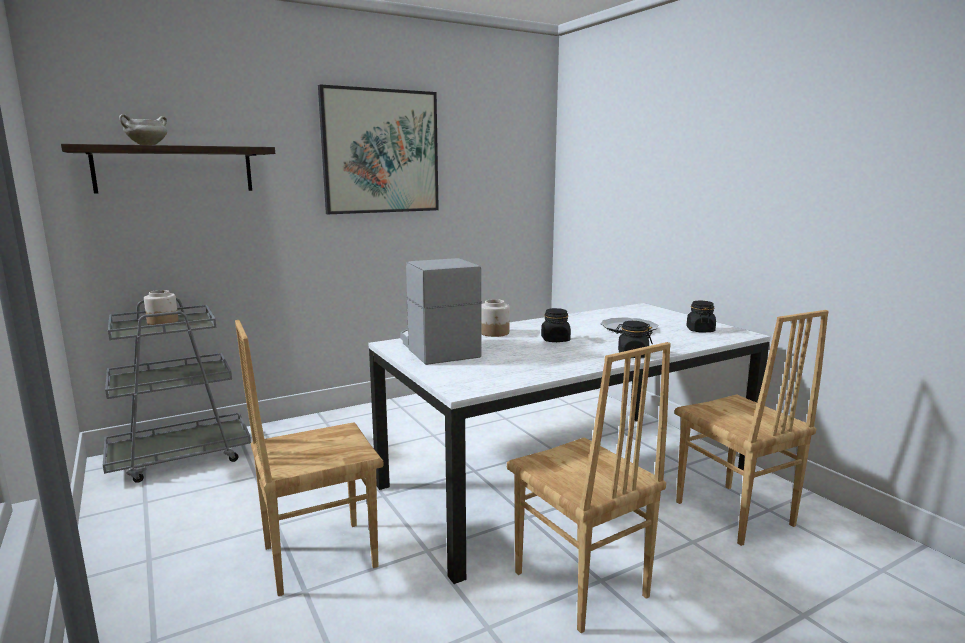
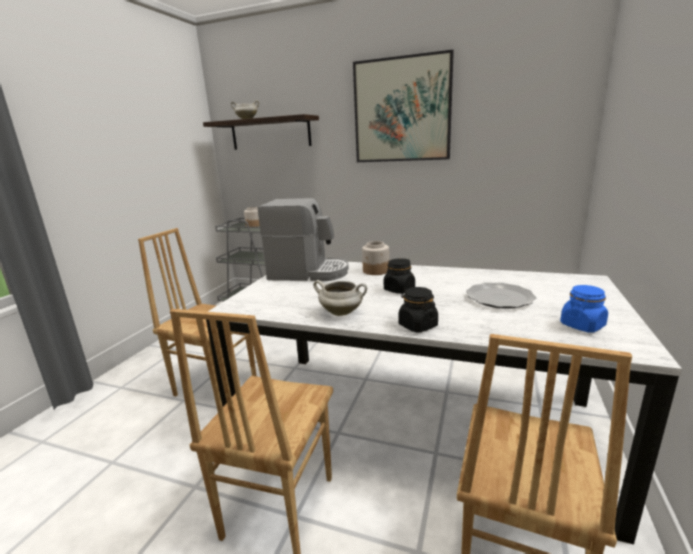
camera: 50 degrees right, 5 degrees up
(437, 348) = (308, 273): coffee machine -> coffee machine turned 75 degrees clockwise
(565, 364) = (342, 312): none -> white cooking pot
(700, 330) = (582, 325): black jar -> blue jar

